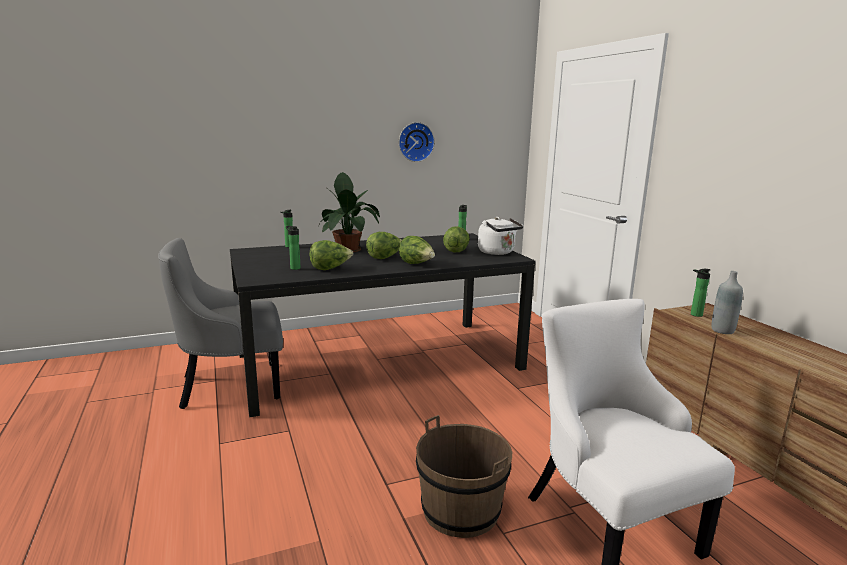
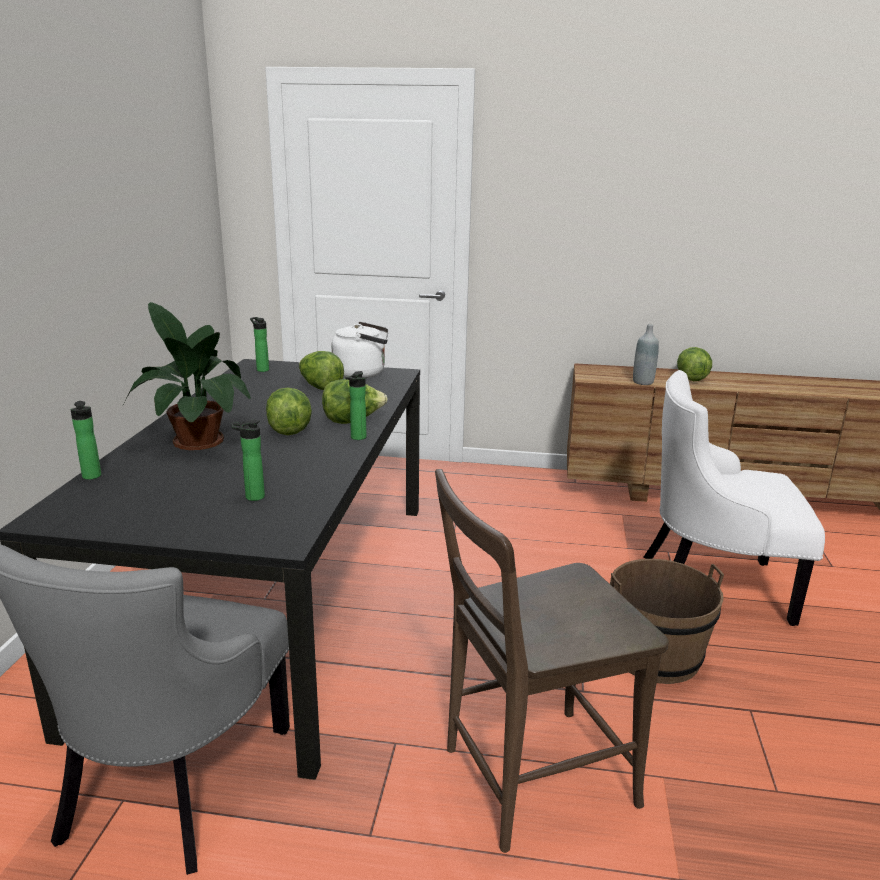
camera: 60 degrees left, 5 degrees up
(286, 482) = (529, 778): none -> brown chair
(330, 268) = (295, 473): lettuce -> lettuce (690, 378)
(415, 142) = (121, 223): wall clock -> none
(694, 315) = (600, 377): bottle -> bottle (357, 438)

